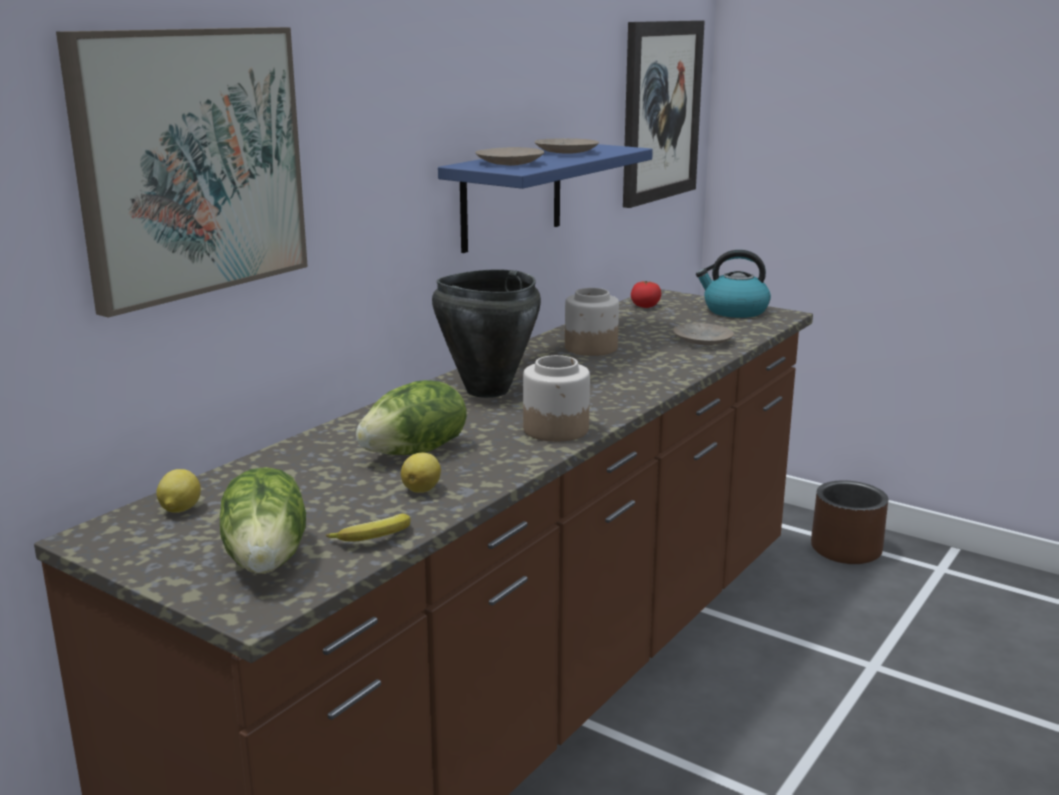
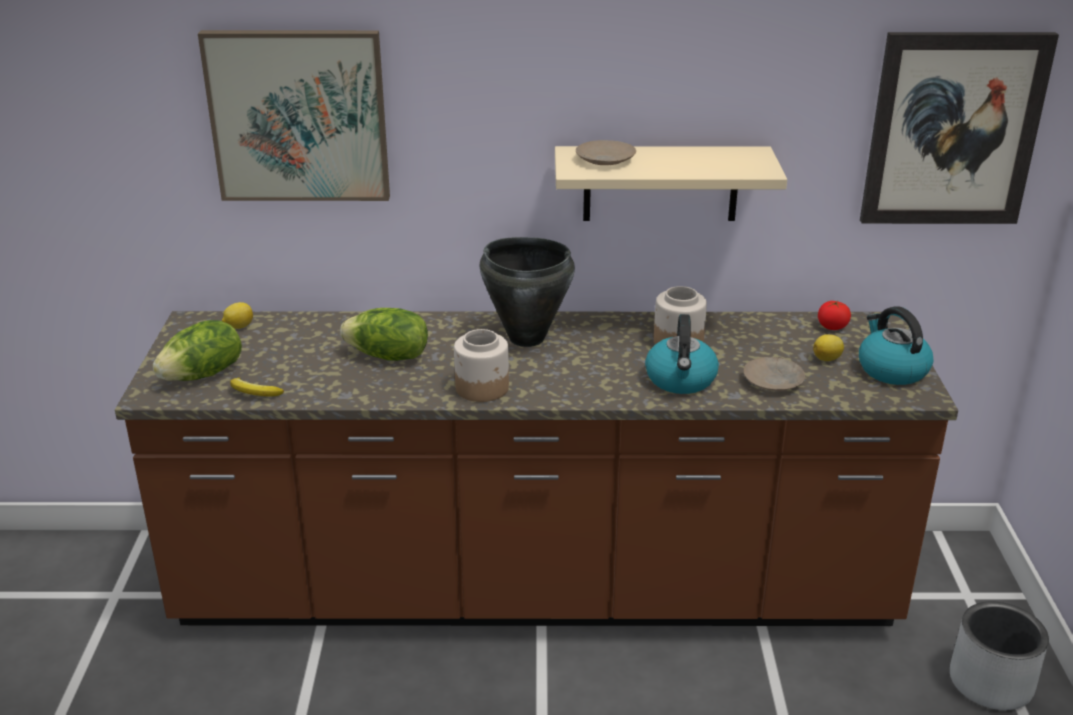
camera: 55 degrees right, 10 degrees up
(422, 489) = (333, 381): lemon -> lemon (827, 359)
(511, 196) = (660, 183): blue shelf -> beige shelf
(565, 152) = (698, 159): beige plate -> none
(657, 363) = (681, 380): none -> kettle
(846, 549) = (991, 682): brown planter -> grey planter

